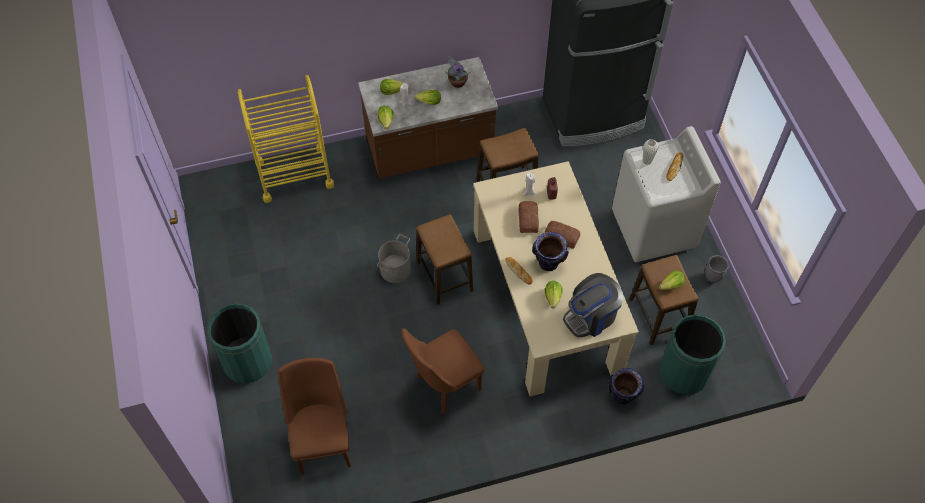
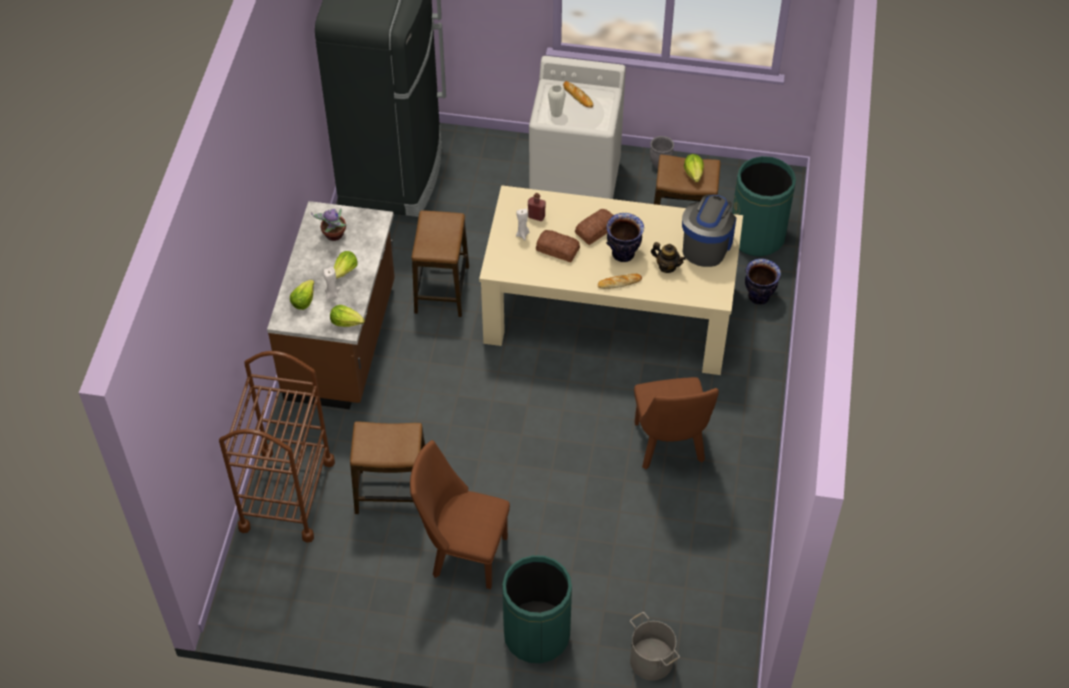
camera: 65 degrees left, 5 degrees down
(294, 174) = (287, 495): yellow cart -> brown cart
(323, 442) = (682, 590): brown chair -> brown chair (463, 554)
(395, 269) = (491, 438): grey bucket -> grey bucket (651, 660)
(444, 276) = (529, 394): stool -> stool (392, 493)
(553, 297) = (667, 266): lettuce -> teapot
(591, 316) = (706, 245): coffee machine -> coffee machine turned 150 degrees counterclockwise

